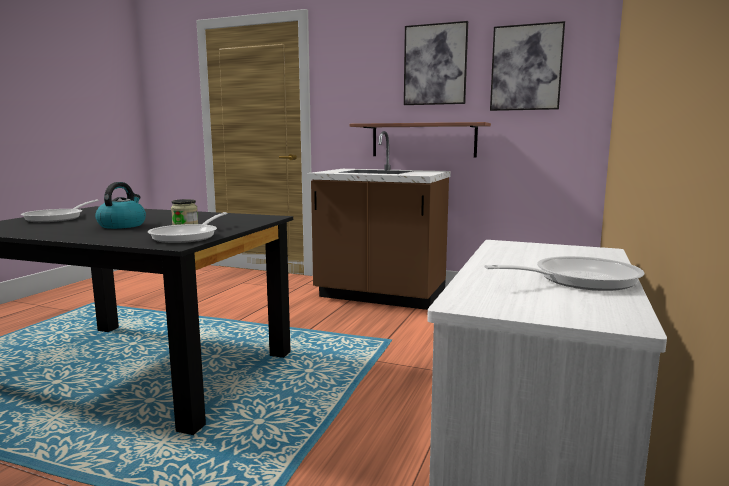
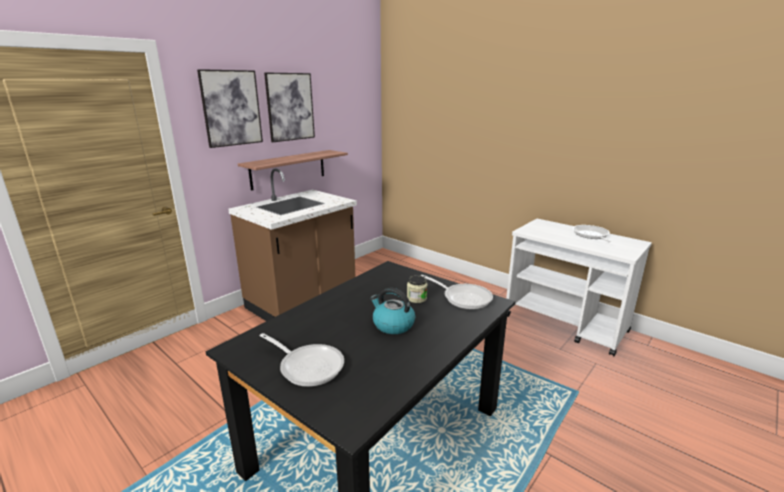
camera: 70 degrees left, 10 degrees up
(526, 68) = (344, 109): picture -> picture (231, 108)

